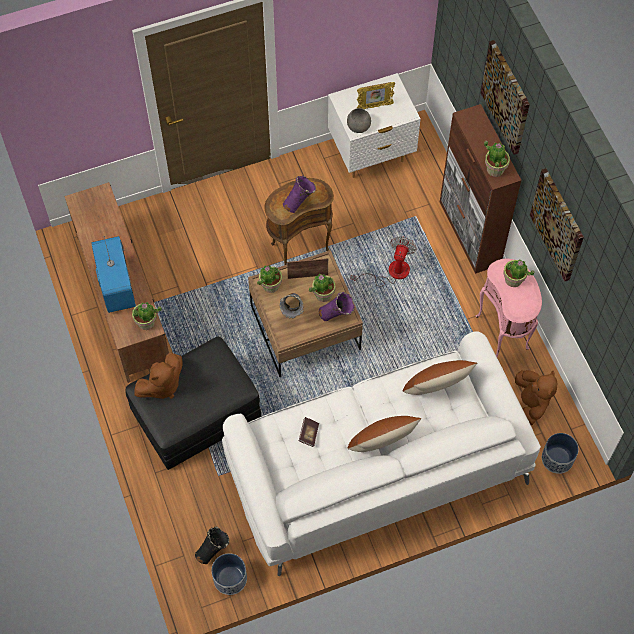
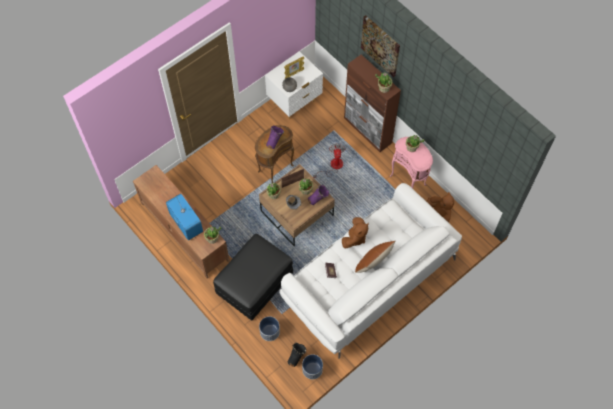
camera: 20 degrees left, 0 degrees up
(161, 386) = (234, 272): brown plush toy -> brown plush toy (355, 238)
(436, 389) = (390, 223): brown pillow -> none
(557, 459) = (465, 240): planter -> planter (269, 332)
(558, 224) = (433, 108): picture -> none

